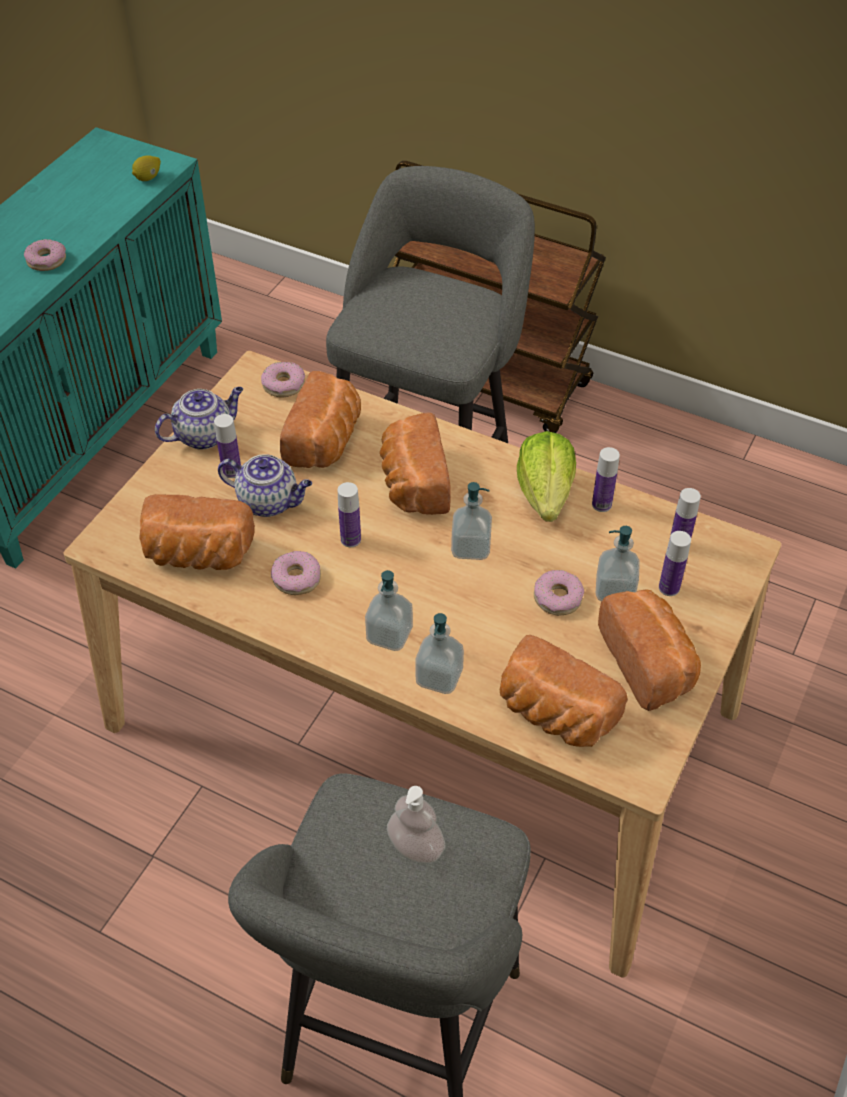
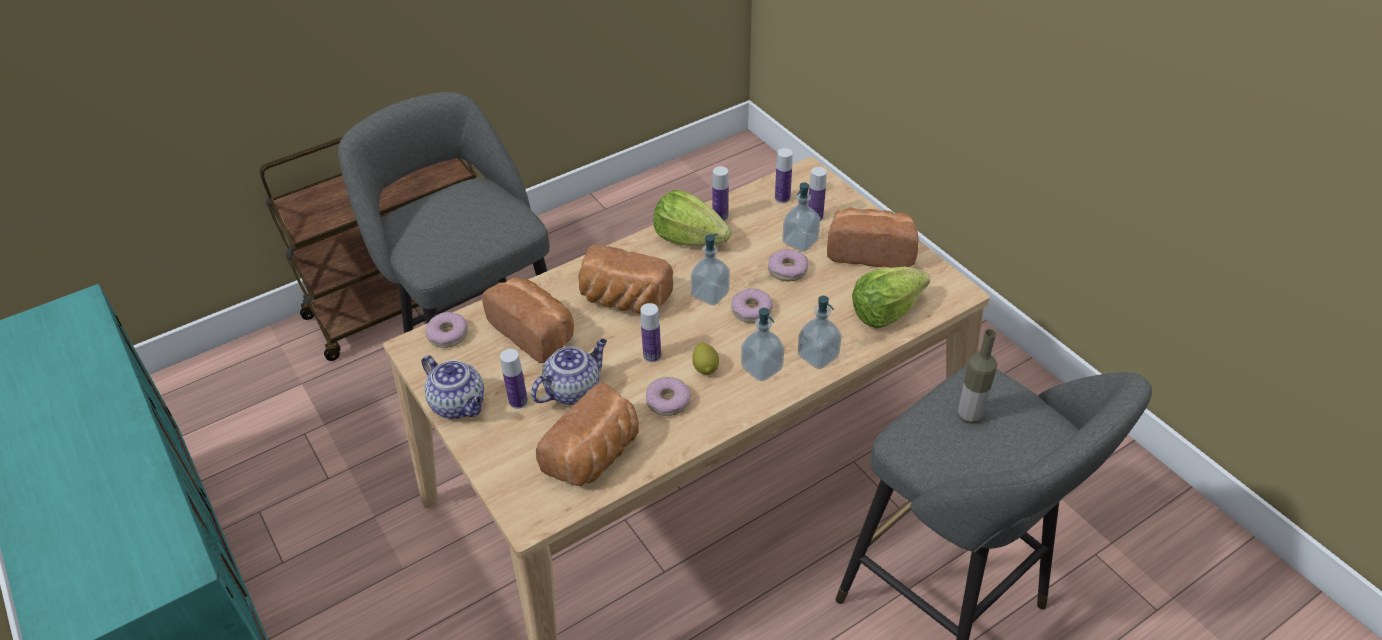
camera: 60 degrees left, 5 degrees down
(46, 260) = (116, 438): donut -> donut (751, 310)
(148, 178) = (83, 325): lemon -> lemon (705, 368)
(205, 435) = (459, 405): teapot -> teapot turned 135 degrees clockwise
(416, 847) = (969, 415): soap dispenser -> bottle
(553, 714) = (885, 312): bread -> lettuce

